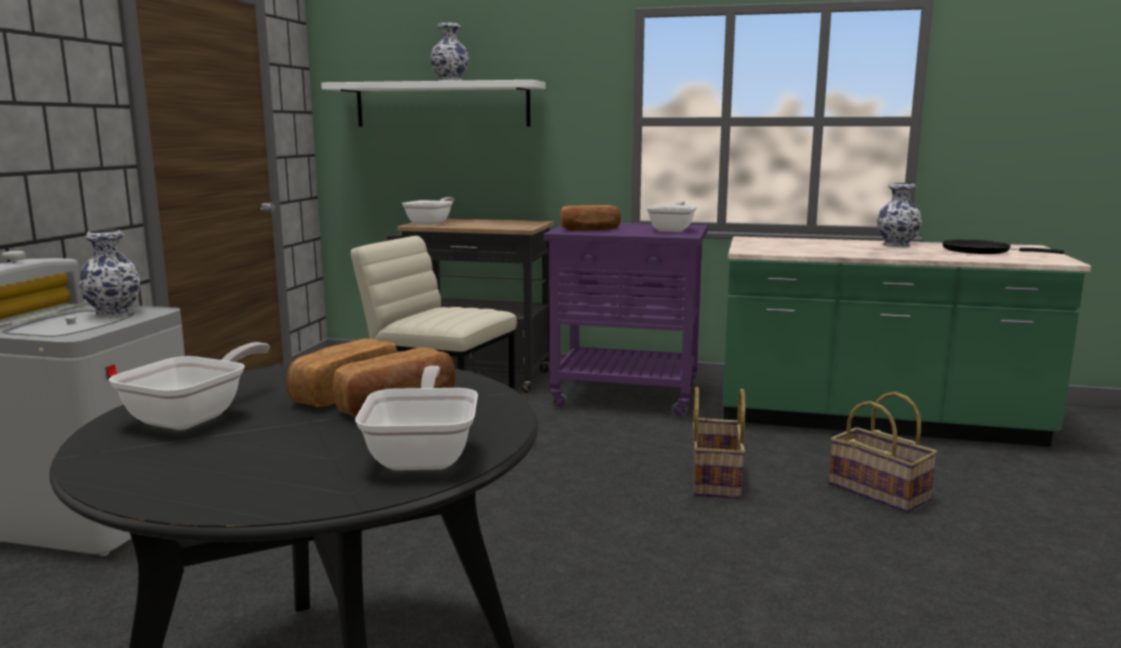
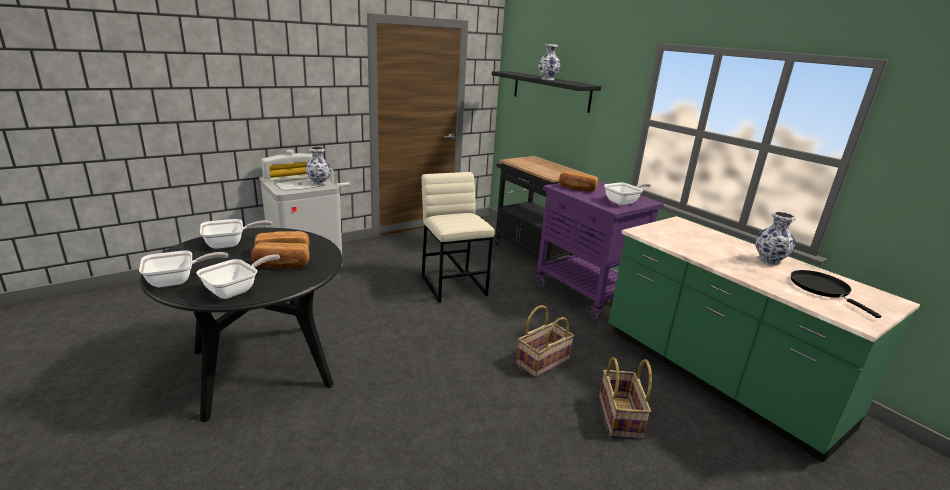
camera: 40 degrees right, 10 degrees up
(431, 223) = (521, 161): frying pan -> frying pan (177, 280)
(442, 105) = (550, 91): white shelf -> black shelf

